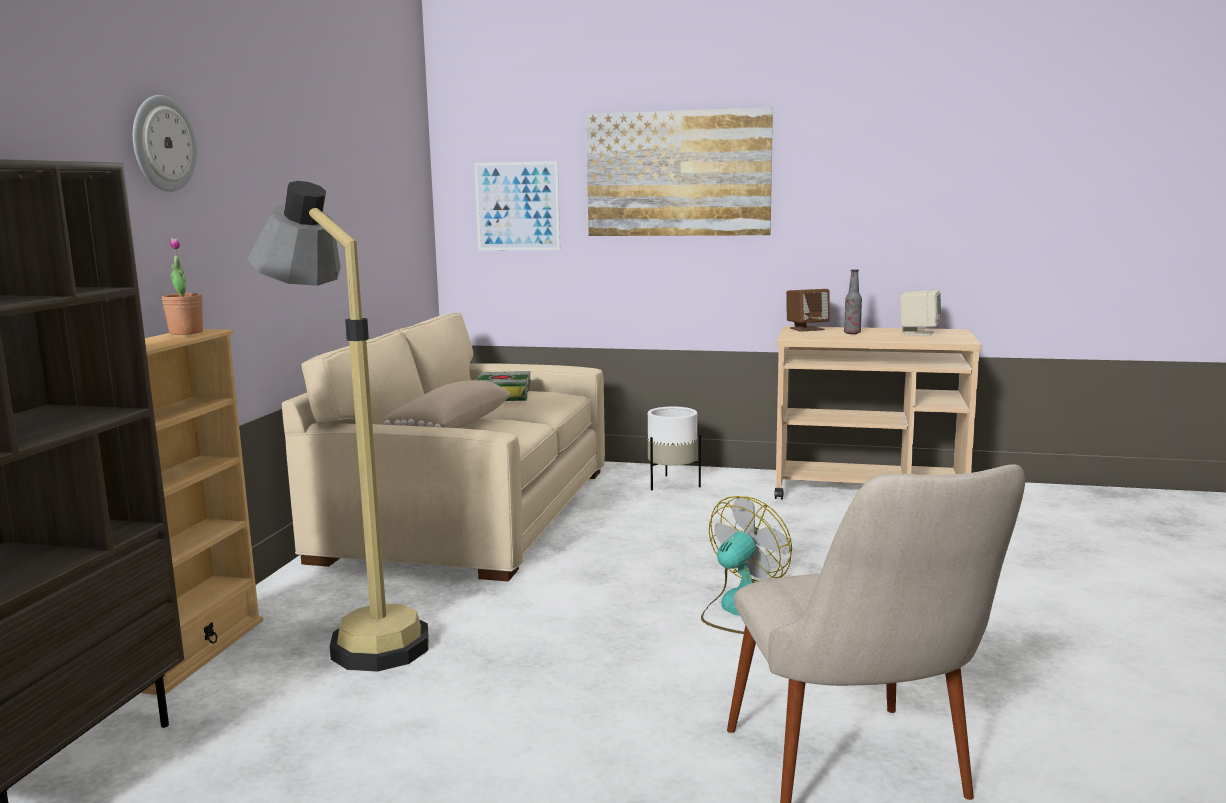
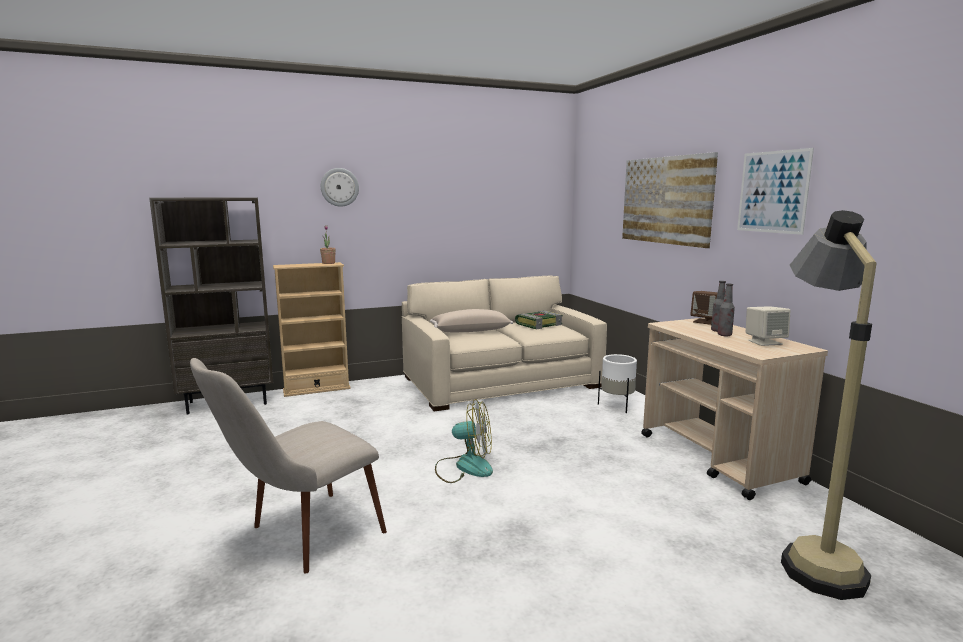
camera: 55 degrees right, 0 degrees up
(355, 633) = (354, 404): floor lamp -> floor lamp (809, 551)
(517, 206) = (599, 217): picture -> picture (772, 192)
(873, 335) = (724, 335): none -> bottle

